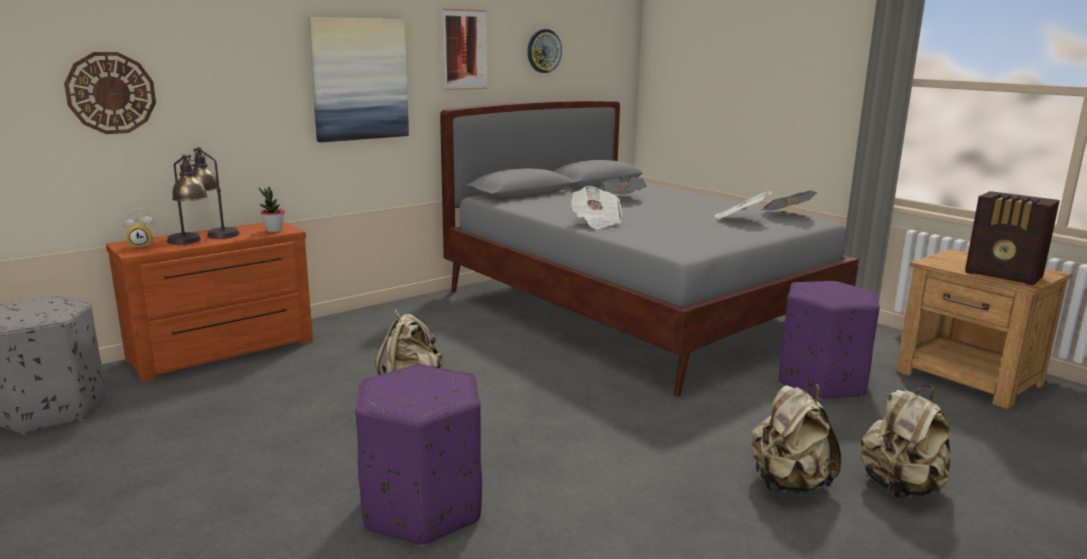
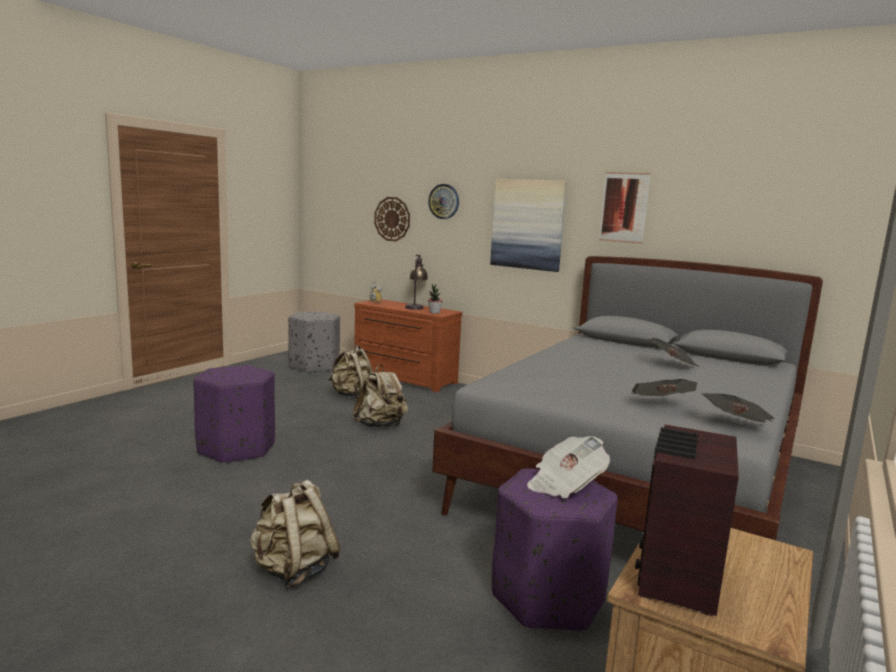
camera: 70 degrees right, 5 degrees down
(190, 242) = (392, 306): table lamp -> none
(543, 51) = (719, 213): wall clock -> wall clock (444, 201)
(596, 222) = (550, 360): newspaper -> newspaper (565, 485)
(901, 488) = (303, 639): beige backpack -> beige backpack (352, 396)

